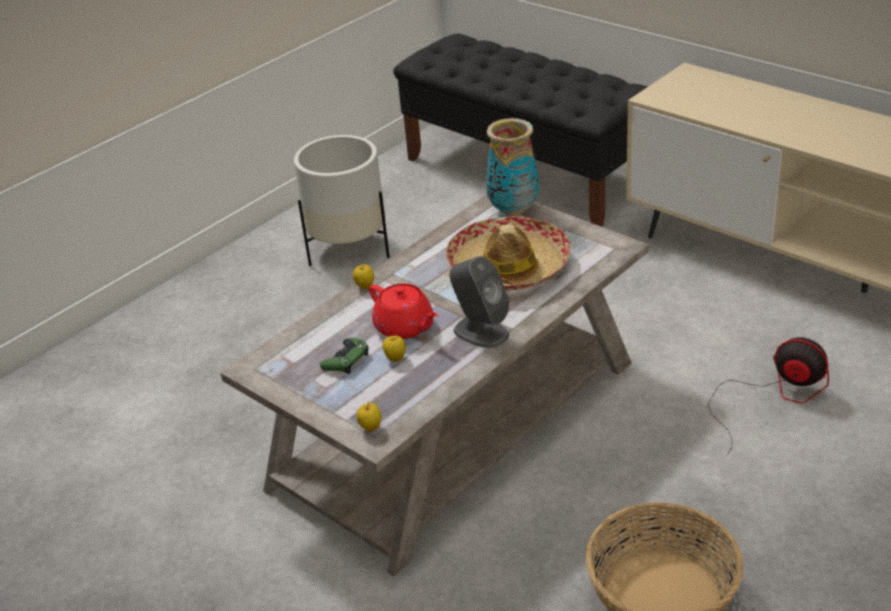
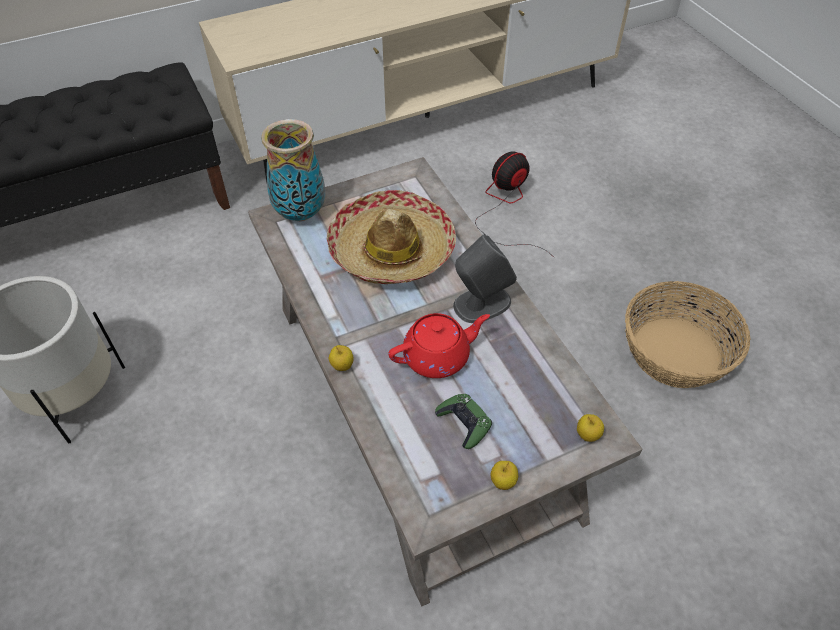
camera: 70 degrees left, 15 degrees up
(396, 359) = (486, 381): apple -> apple (502, 482)

